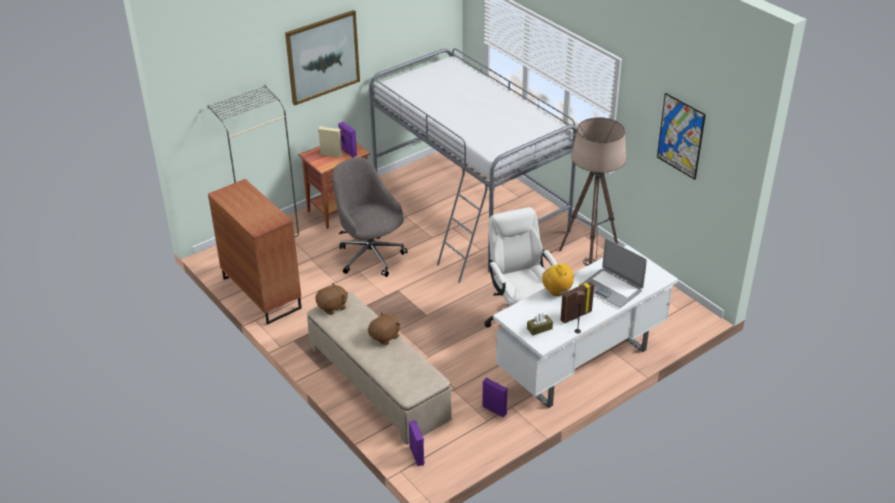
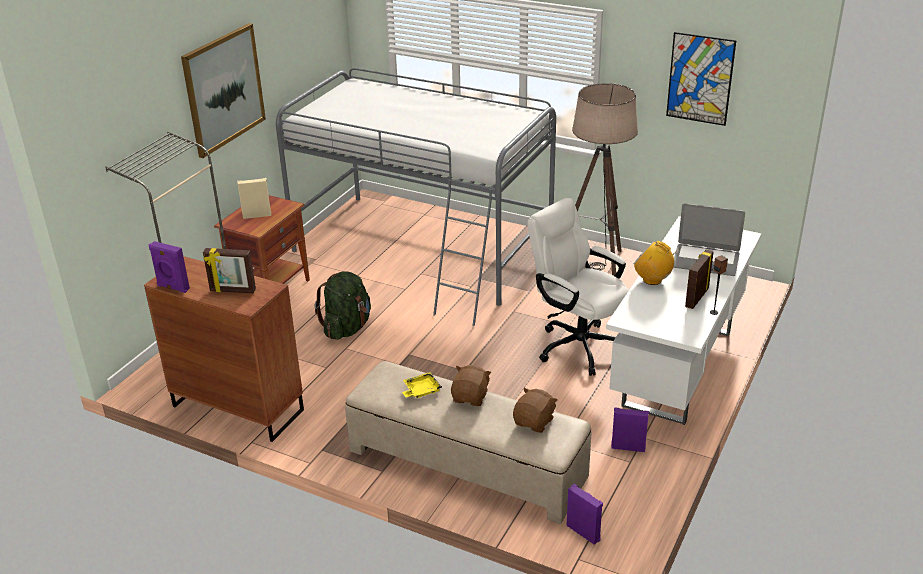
camera: 25 degrees left, 5 degrees down
(256, 214) = (232, 291): none -> picture frame
(332, 307) = (376, 384): brown plush toy -> brown plush toy (534, 422)
(348, 152) = (276, 209): purple speaker -> purple speaker (172, 288)
(357, 321) = (421, 390): none -> yellow tray
(370, 256) = (347, 328): grey office chair -> green backpack
(539, 328) = (671, 322): brown tissue box -> none

